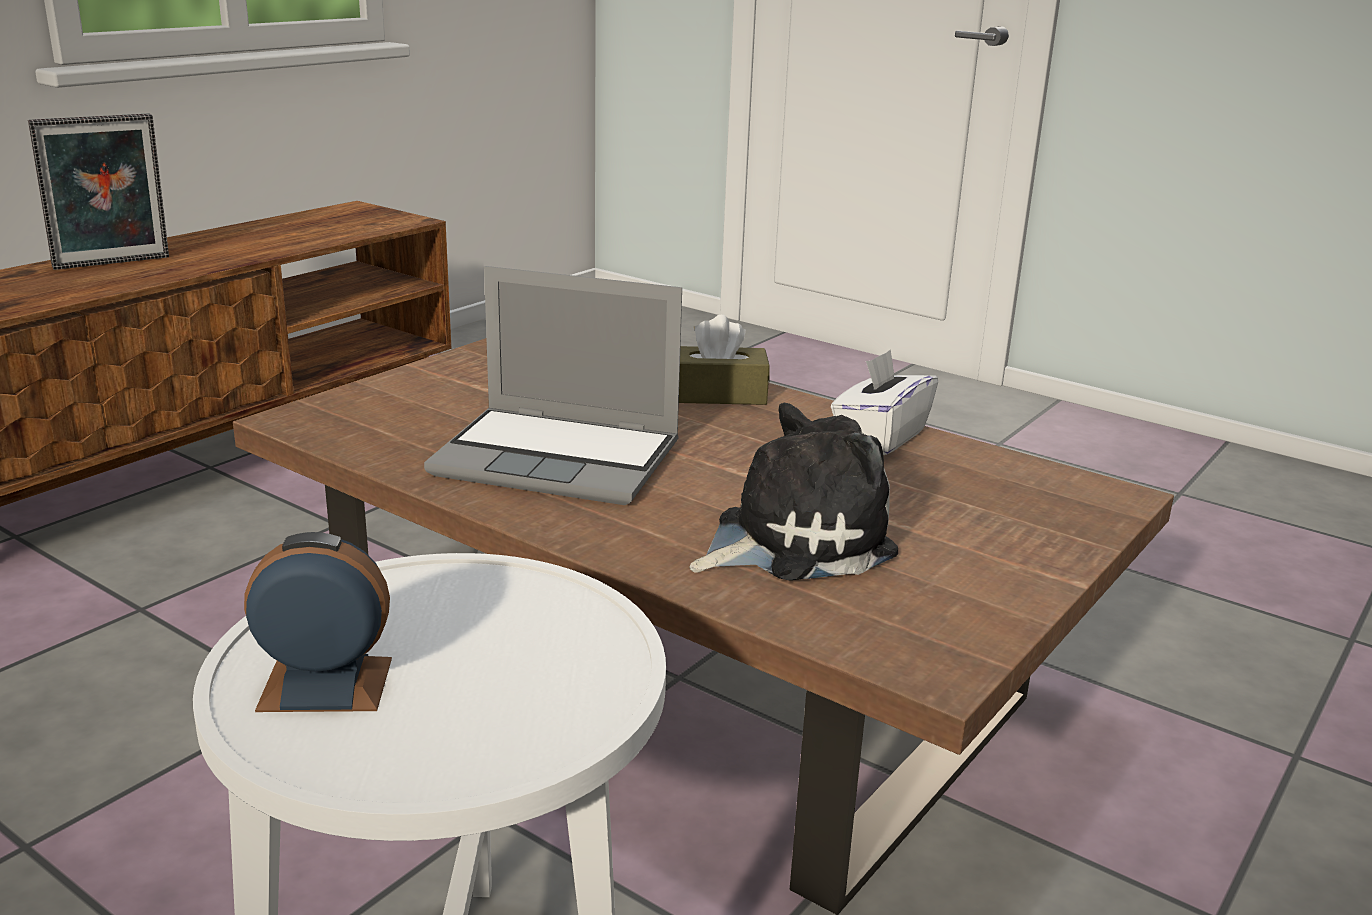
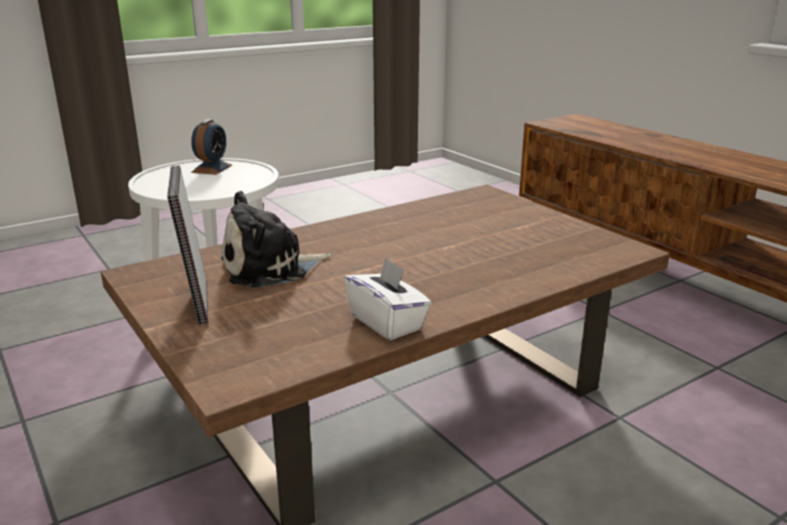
camera: 110 degrees right, 0 degrees up
(113, 264) = (677, 145): picture frame -> picture frame (196, 302)
(561, 459) = (406, 234): laptop -> none
(717, 394) = (491, 284): brown tissue box -> none
(793, 541) = (270, 268): plush toy -> plush toy turned 75 degrees clockwise

